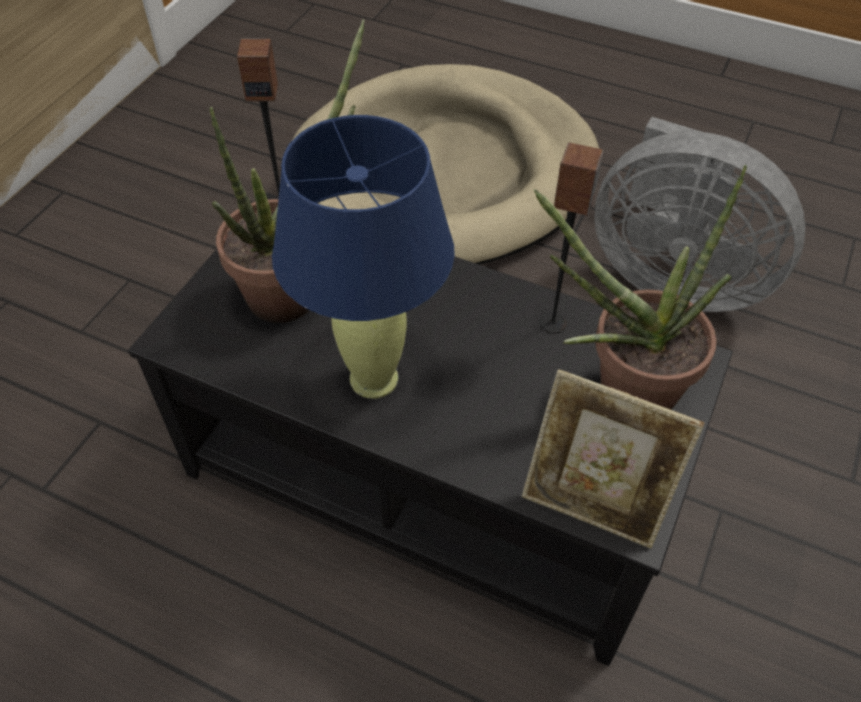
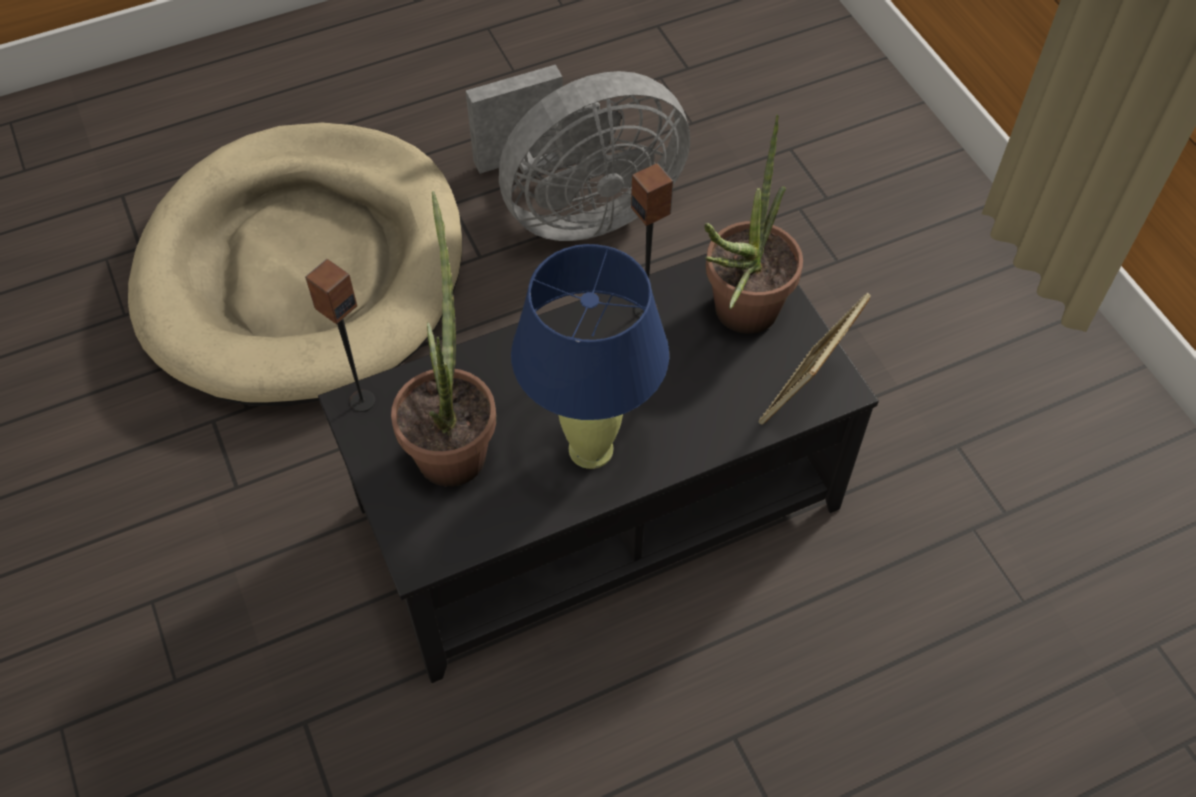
camera: 50 degrees left, 5 degrees up
(594, 501) = (804, 396): picture frame -> picture frame turned 150 degrees clockwise

